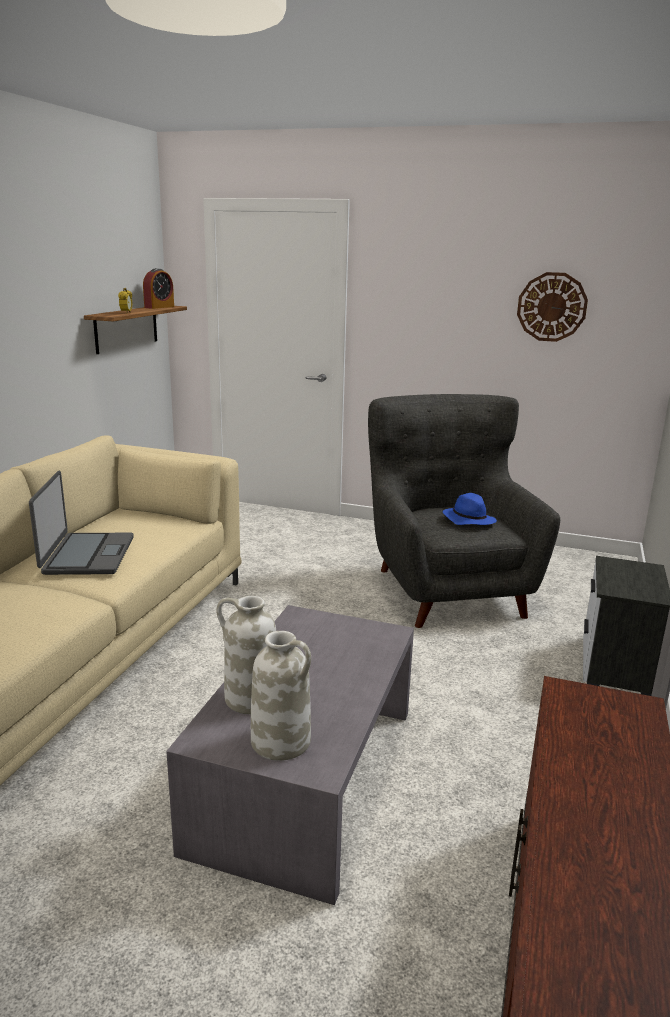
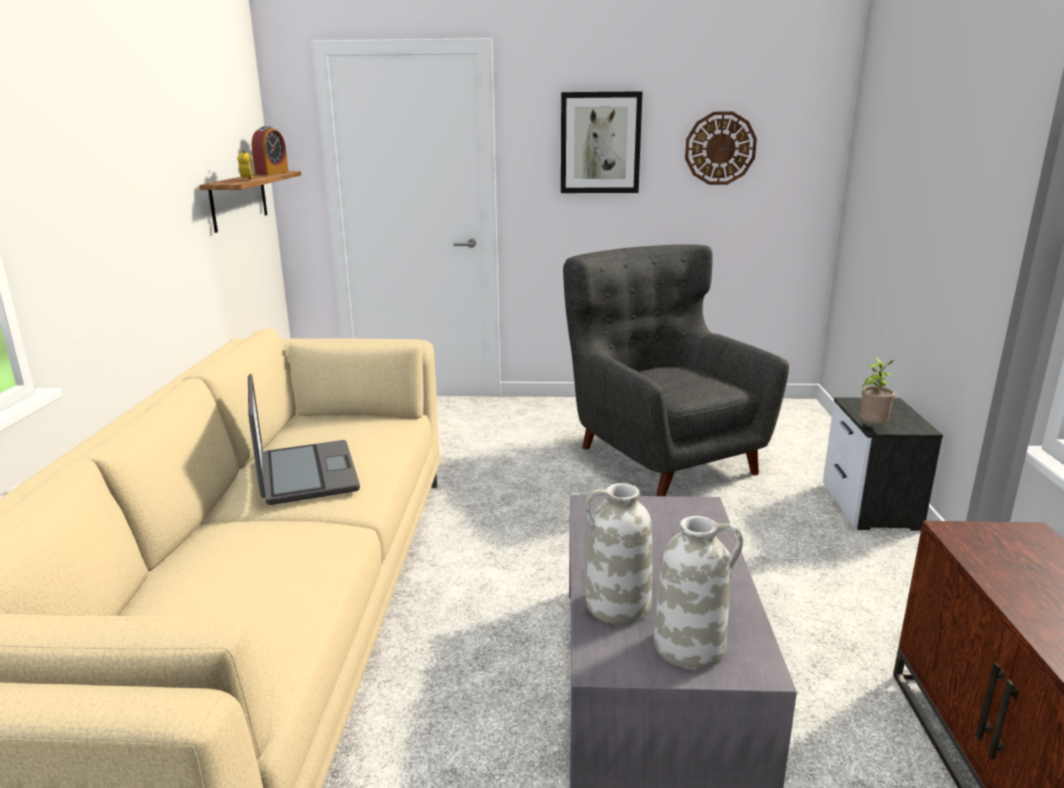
camera: 15 degrees left, 0 degrees up
(439, 296) = (600, 143): none -> picture
(468, 520) = (687, 378): blue hat -> none
(606, 589) = (872, 428): none -> potted plant

